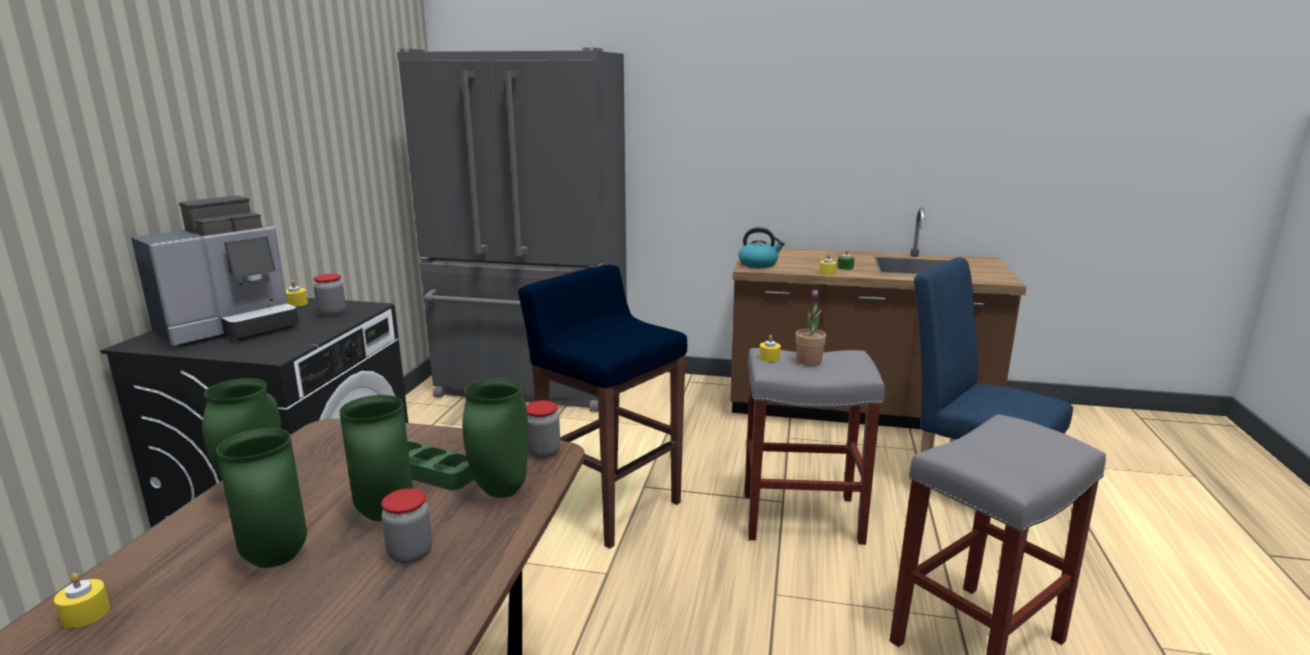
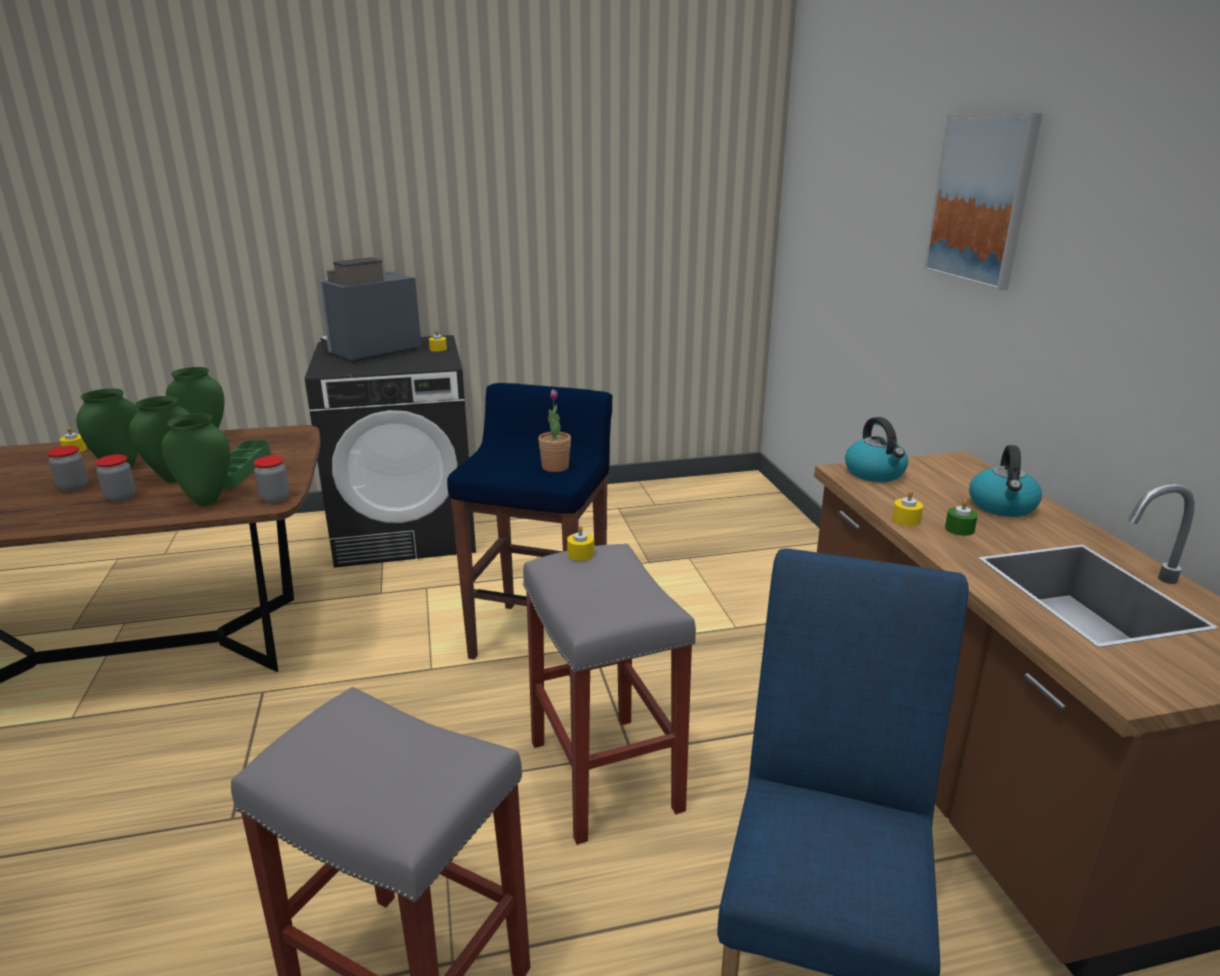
camera: 65 degrees right, 5 degrees up
(231, 329) = (370, 352): coffee machine -> coffee machine turned 120 degrees clockwise
(332, 313) = (421, 361): jar -> jar (73, 487)
(532, 385) = (741, 524): grey fridge -> none
(712, 91) = (981, 199): none -> picture
(809, 361) = (599, 581): potted plant -> potted plant (555, 467)
(823, 256) = (1002, 506): none -> kettle

